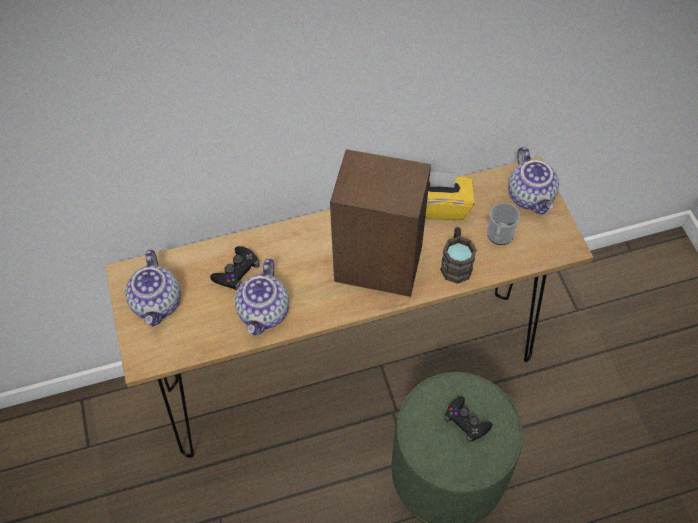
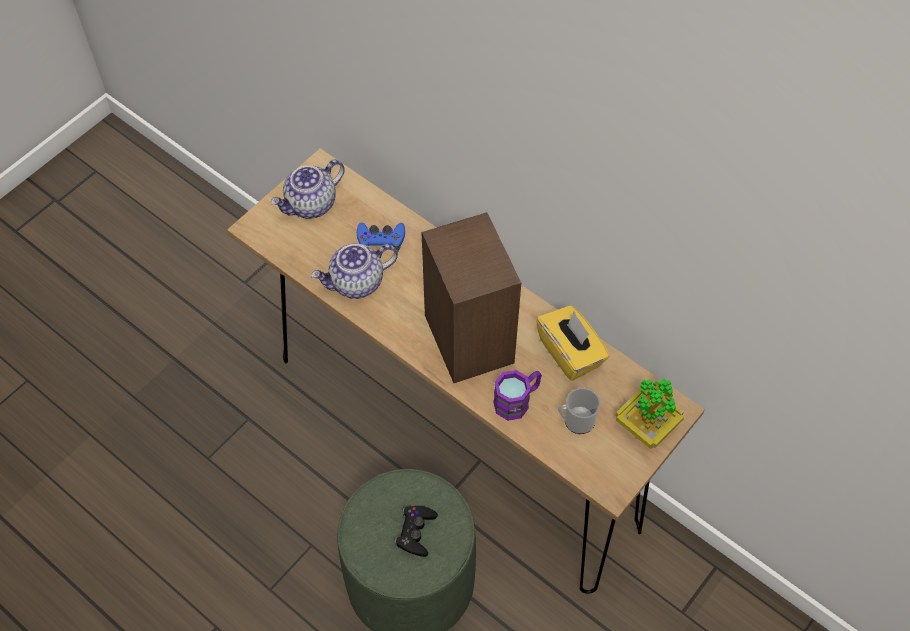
camera: 55 degrees right, 0 degrees up
(236, 271) = (381, 239): black game controller -> blue game controller
(456, 263) = (517, 400): brown mug -> purple mug
(531, 196) = (646, 425): teapot -> potted plant

